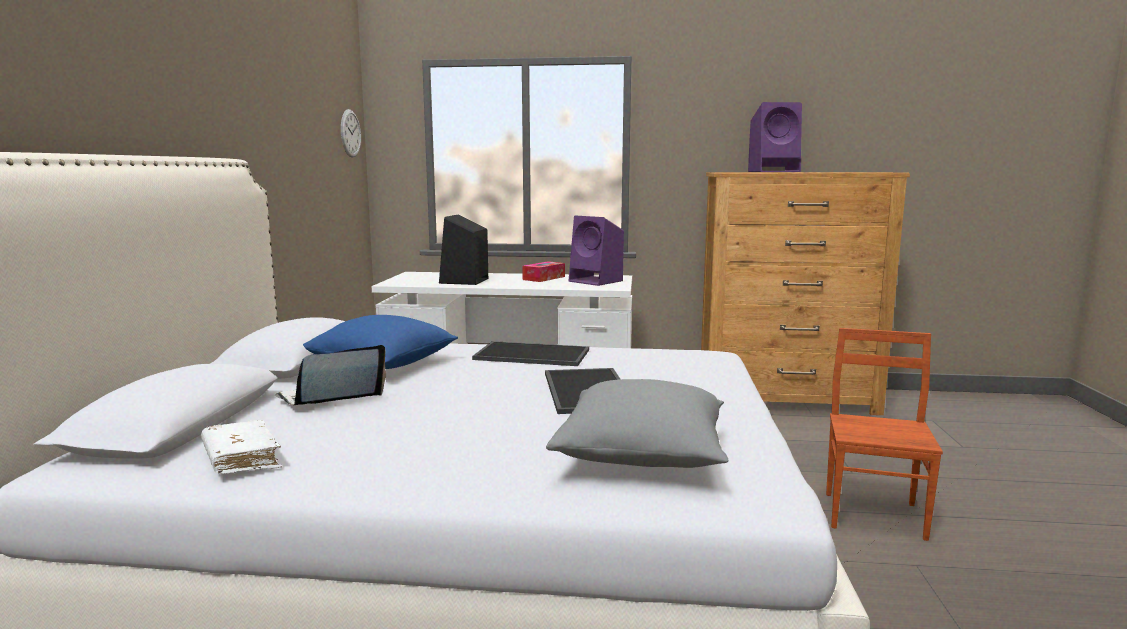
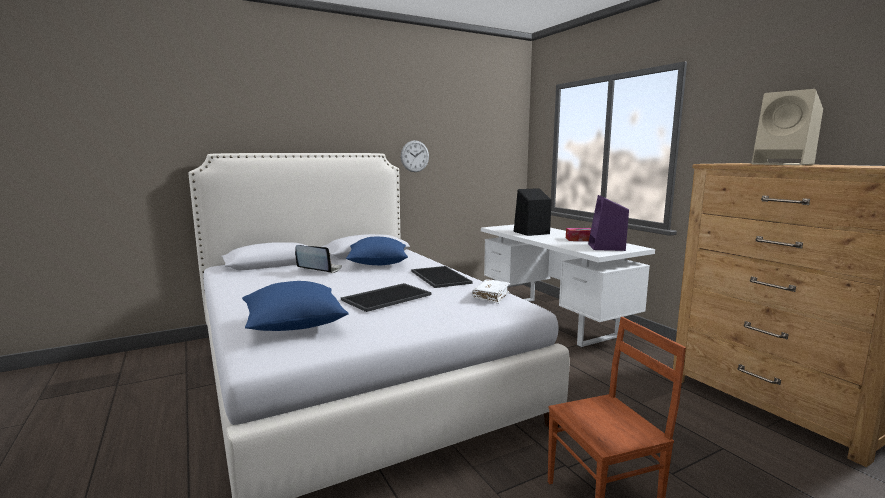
camera: 55 degrees right, 0 degrees up
(241, 459) = (243, 278): white book -> white book (491, 296)
(350, 133) = (508, 135): wall clock -> wall clock (415, 156)
(643, 456) = (294, 325): grey pillow -> blue pillow
(774, 171) = (784, 164): purple speaker -> beige speaker

